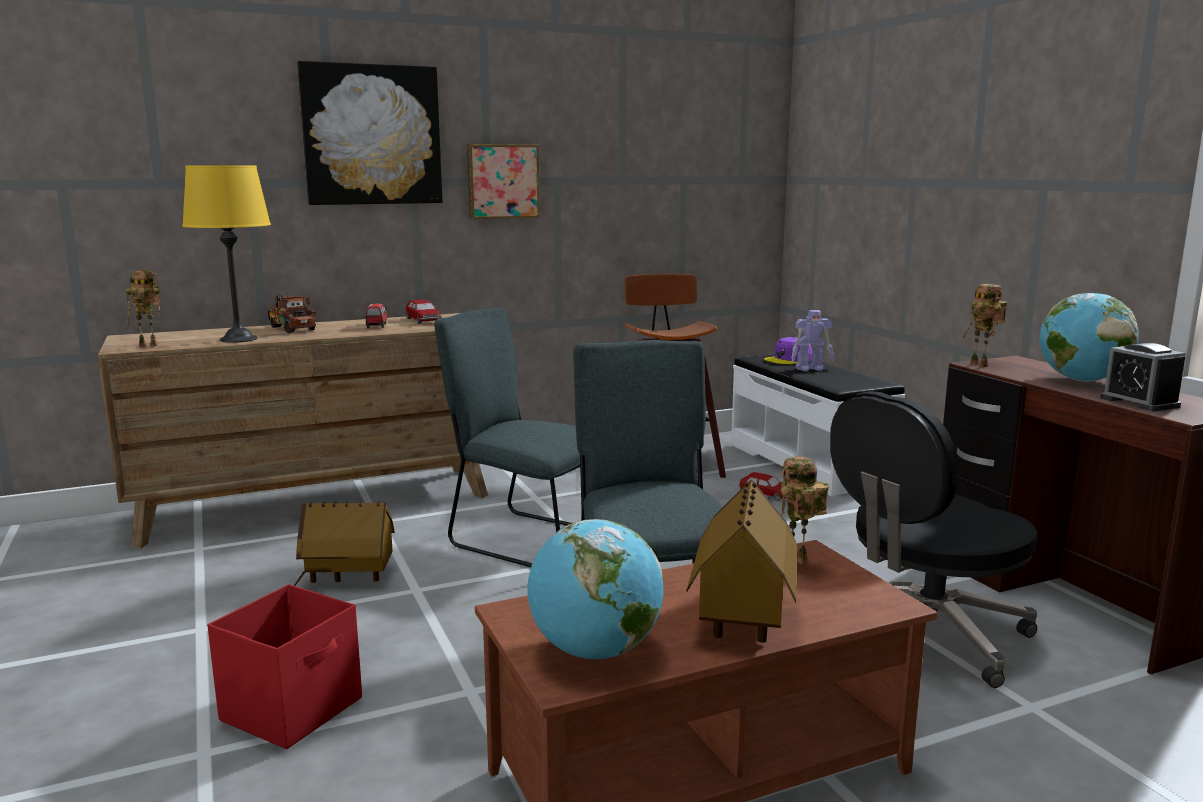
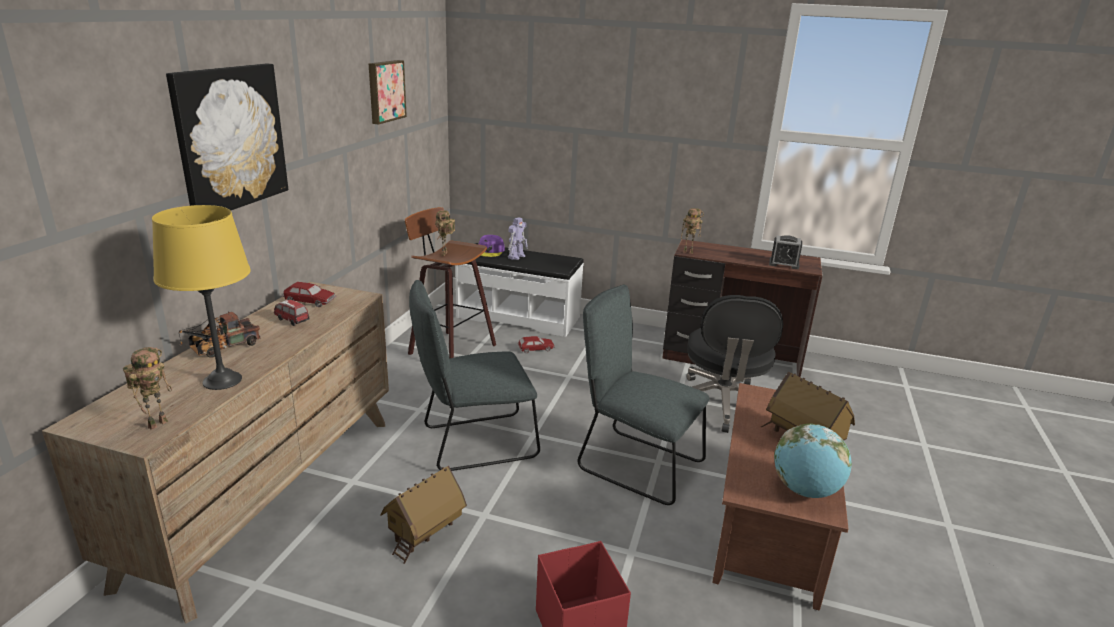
camera: 50 degrees left, 10 degrees up
(290, 328) = (221, 348): toy truck -> toy truck turned 45 degrees counterclockwise
(502, 181) = (317, 159): picture -> picture (385, 91)
(797, 565) = (763, 401): toy robot -> toy robot (445, 254)
(1081, 380) = (740, 253): globe -> none

